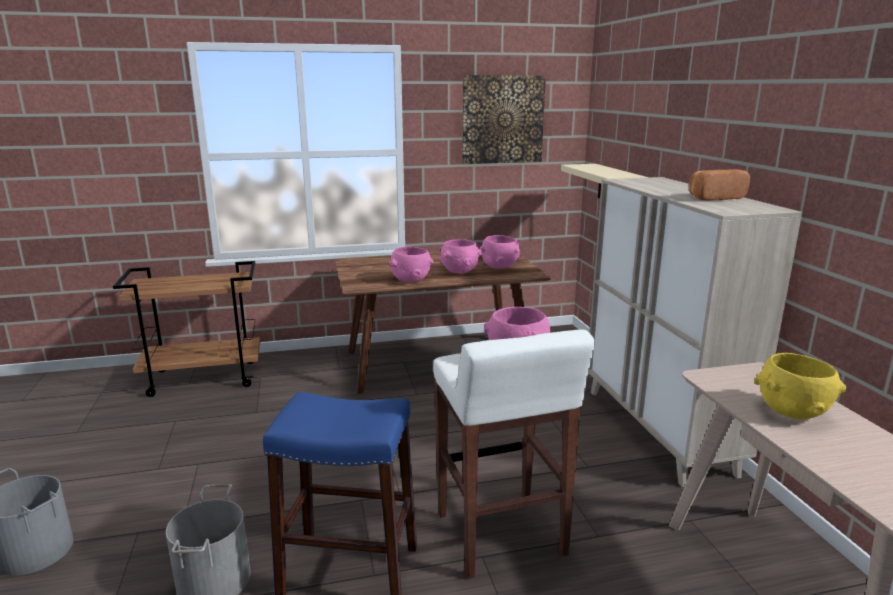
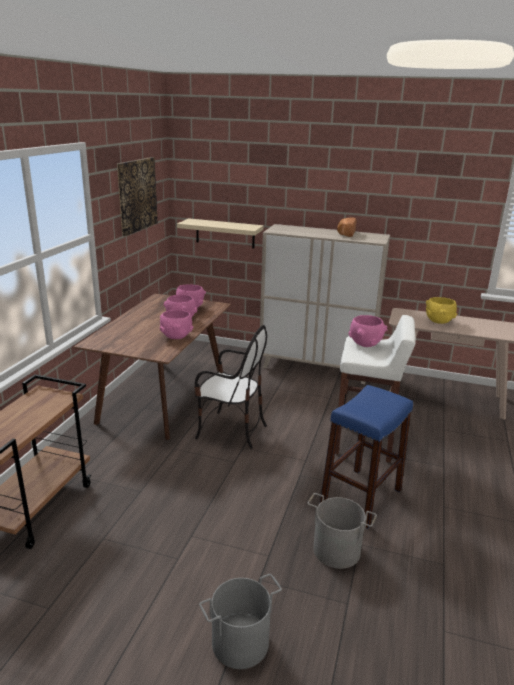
camera: 60 degrees left, 5 degrees up
(412, 421) = (231, 431): none -> chair

